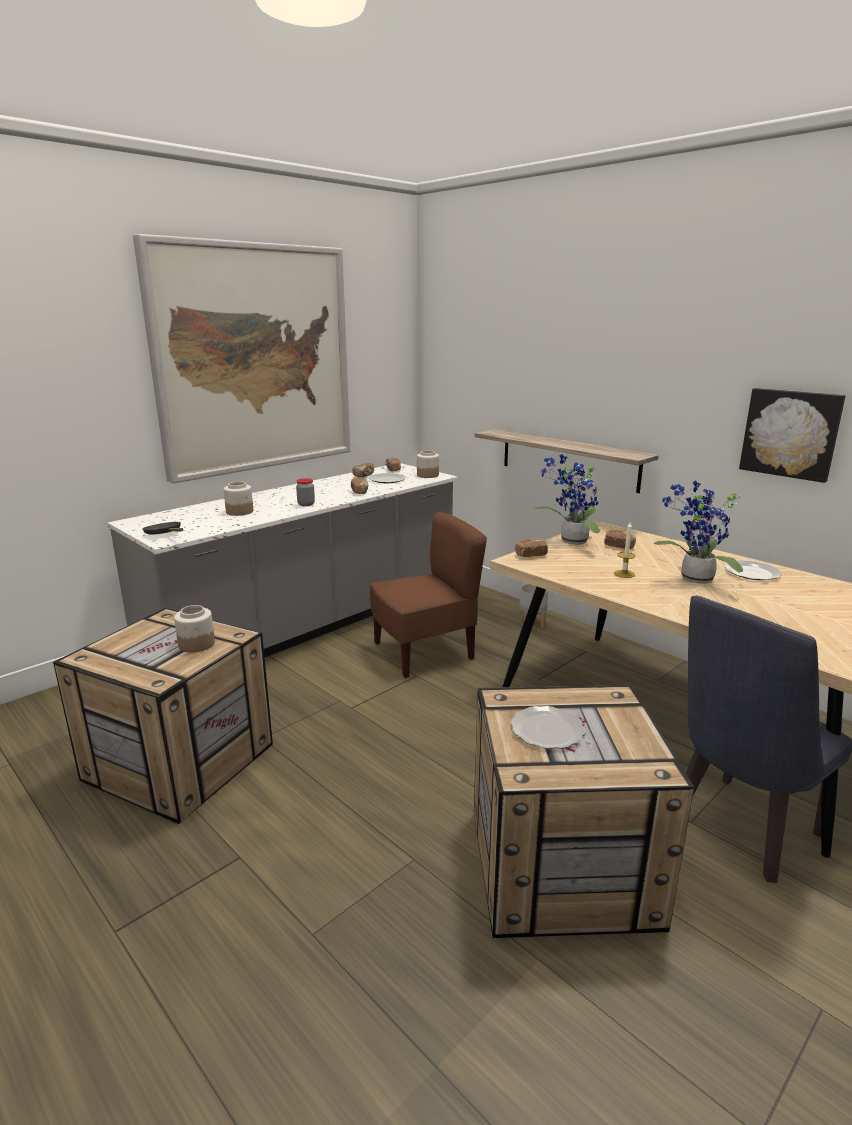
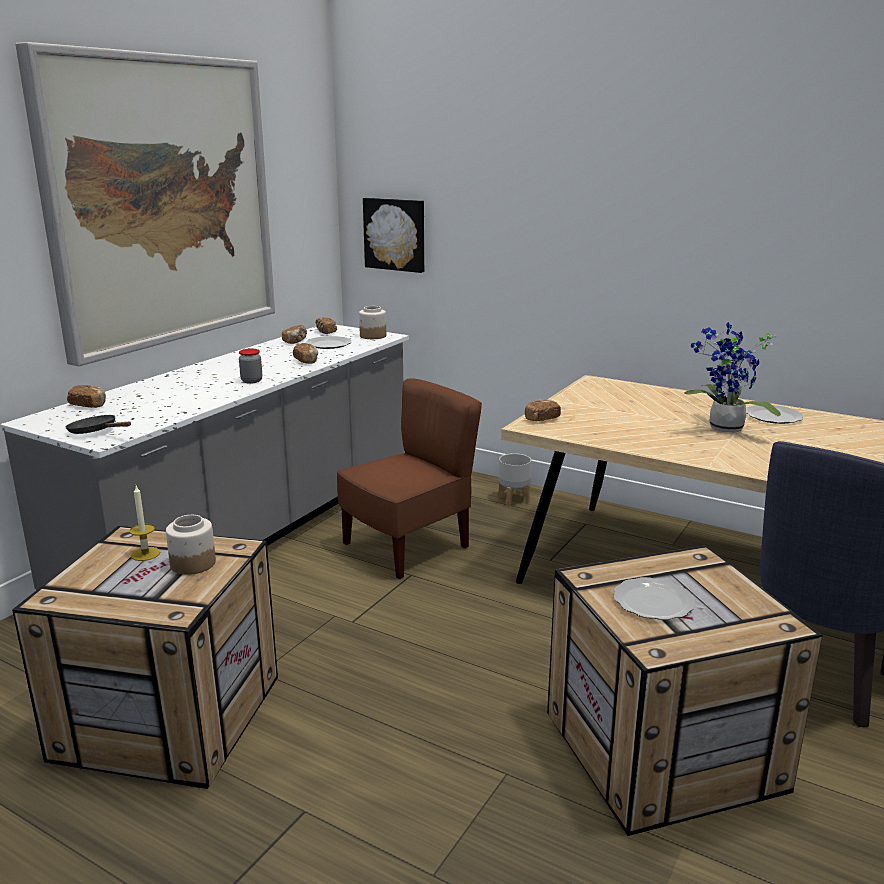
camera: 15 degrees left, 0 degrees up
(240, 512) = (173, 396): jar -> none
(568, 459) = (543, 307): shelf -> none
(571, 541) = (574, 400): potted plant -> none
(619, 546) = (627, 401): bread -> bread (88, 405)
(624, 574) = (651, 430): candle -> candle (145, 554)
(790, 433) = (795, 267): picture -> picture (395, 234)

